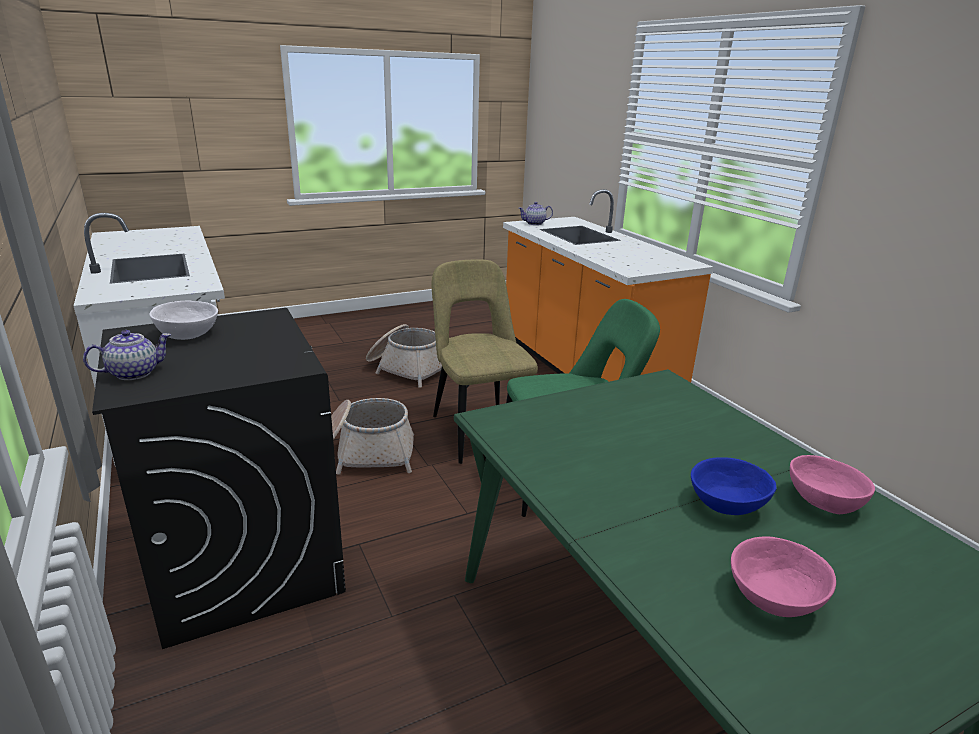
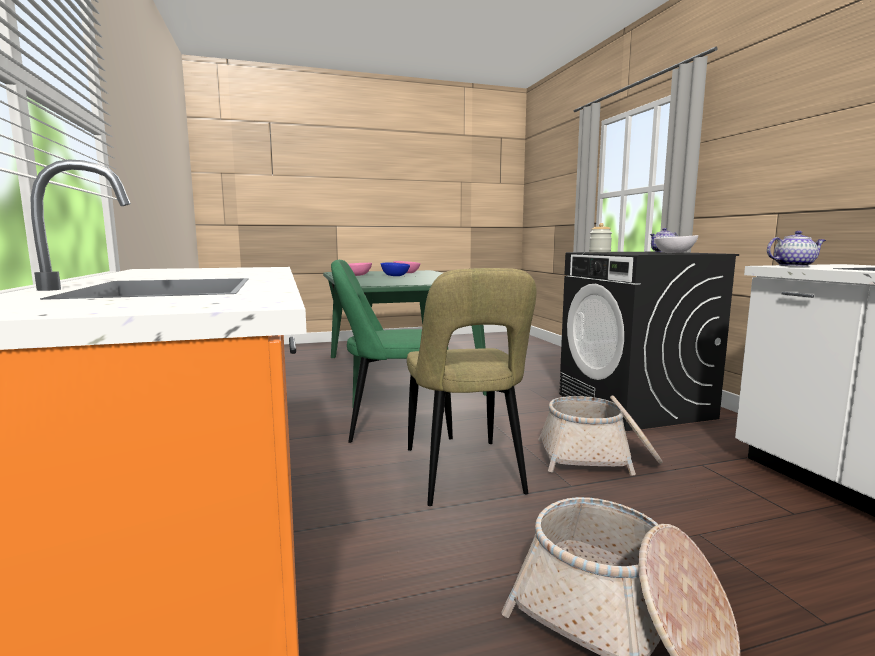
camera: 170 degrees left, 15 degrees down
(283, 351) = (599, 252): none -> jar
(534, 223) = (195, 302): teapot -> teapot (793, 266)

